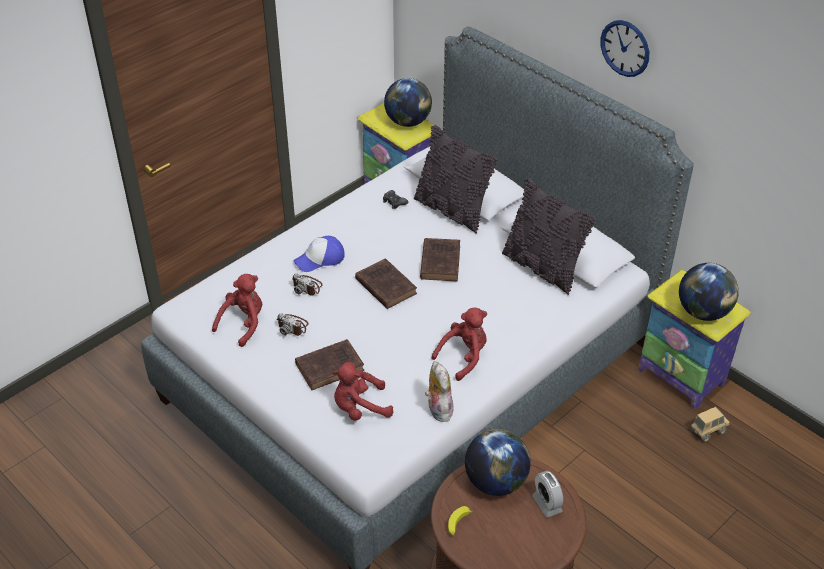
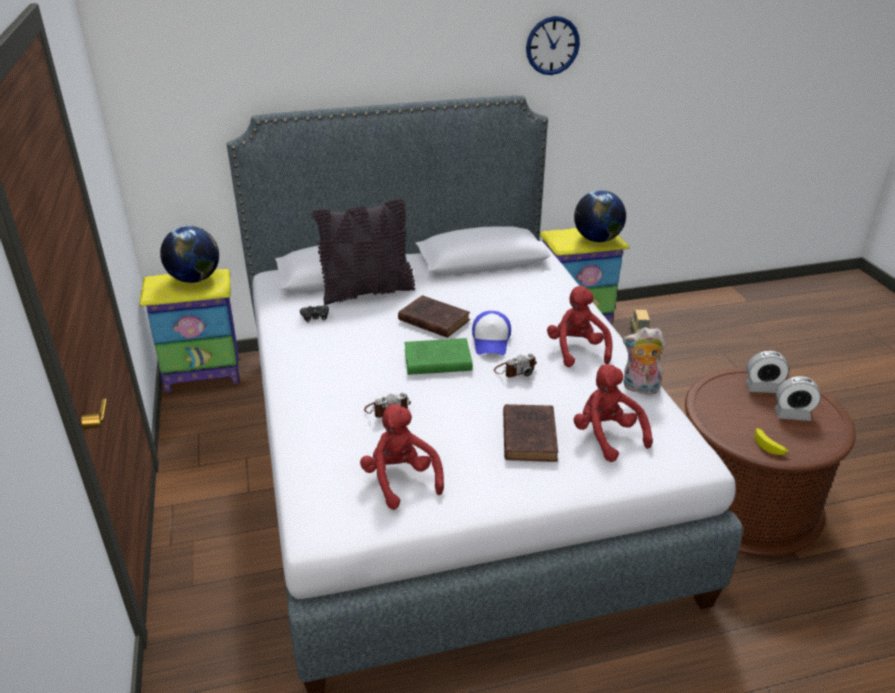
camera: 60 degrees left, 10 degrees down
(293, 326) = (443, 440): camera -> camera (515, 370)
(320, 259) = (350, 388): cap -> cap (491, 341)
(359, 408) = (607, 436): red plush toy -> red plush toy turned 135 degrees clockwise
(385, 285) = (435, 361): brown book -> green book
(496, 482) = (722, 406): globe -> none
(519, 532) = (792, 414): none -> alarm clock
(543, 268) = (494, 276): black pillow -> none
(625, 48) = (444, 44): wall clock -> wall clock (552, 45)

